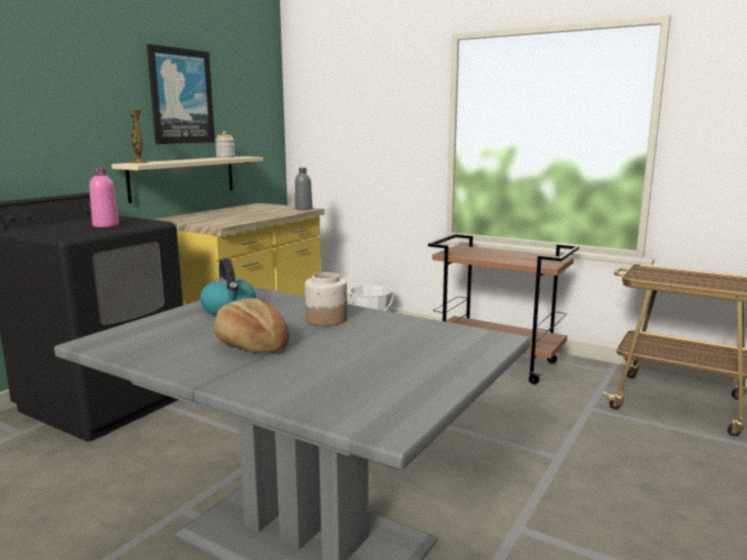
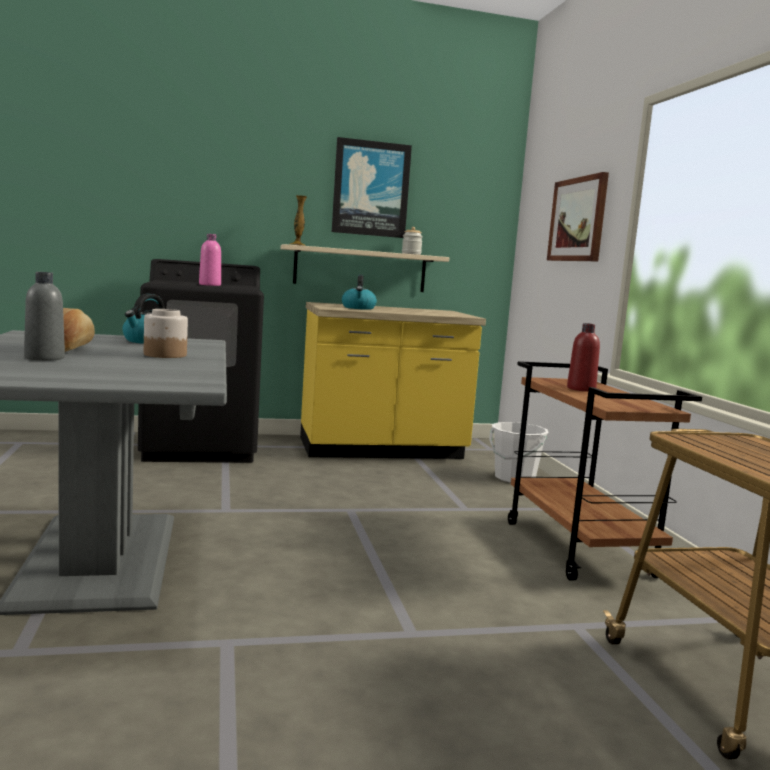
camera: 45 degrees right, 5 degrees down
(226, 219) = (358, 308): none -> kettle
(303, 209) = (463, 315): grey bottle -> grey bottle (44, 358)
(380, 120) = (578, 219): none -> picture
(488, 255) = (581, 389): none -> red bottle

